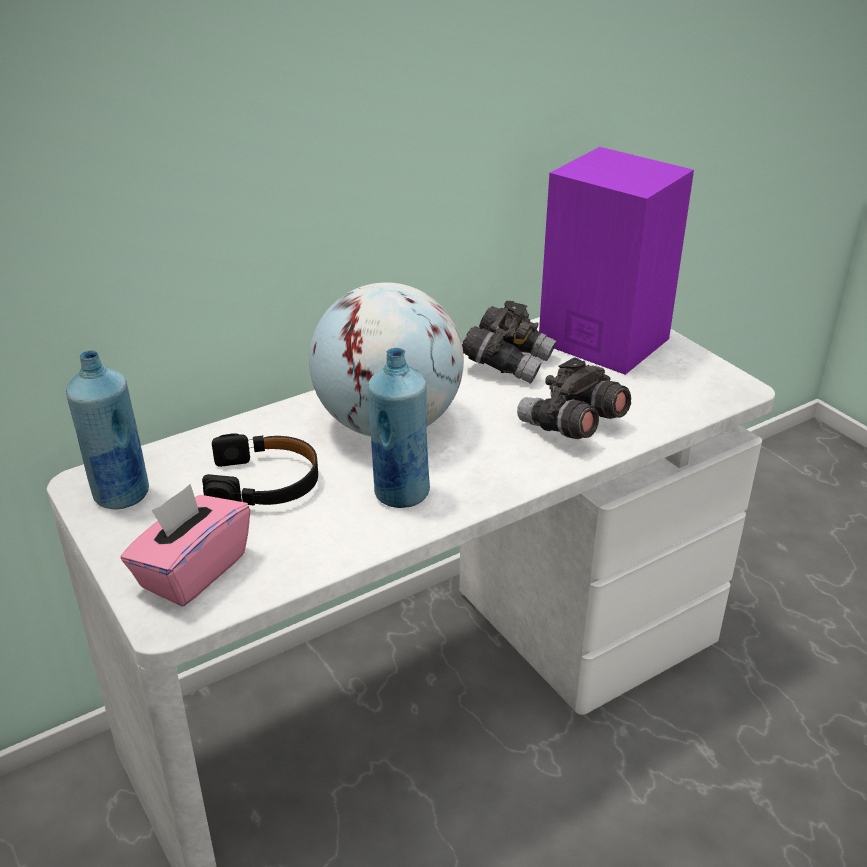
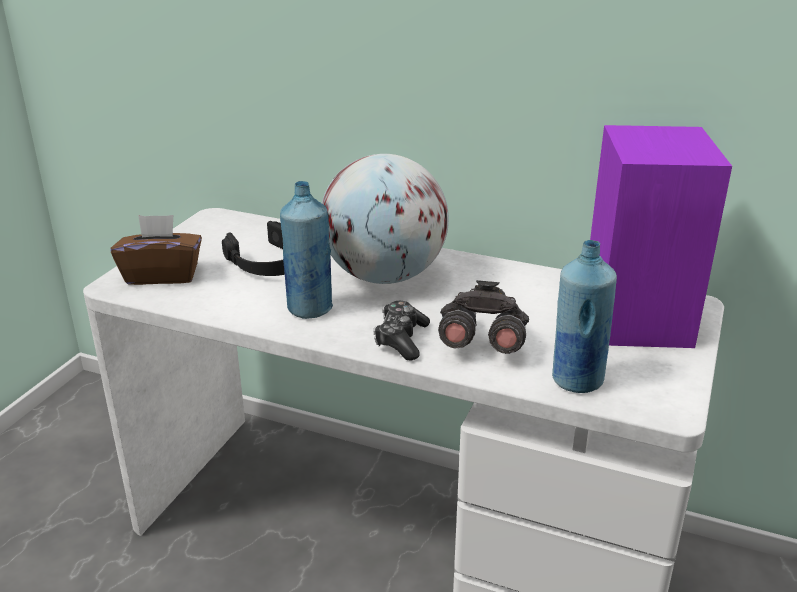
camera: 55 degrees right, 5 degrees down
(120, 495) = (212, 229): blue bottle -> blue bottle (576, 380)
(192, 571) = (162, 275): pink tissue box -> brown tissue box
(508, 363) = (533, 290): grey binoculars -> none
(518, 463) = (401, 339): none -> game controller

